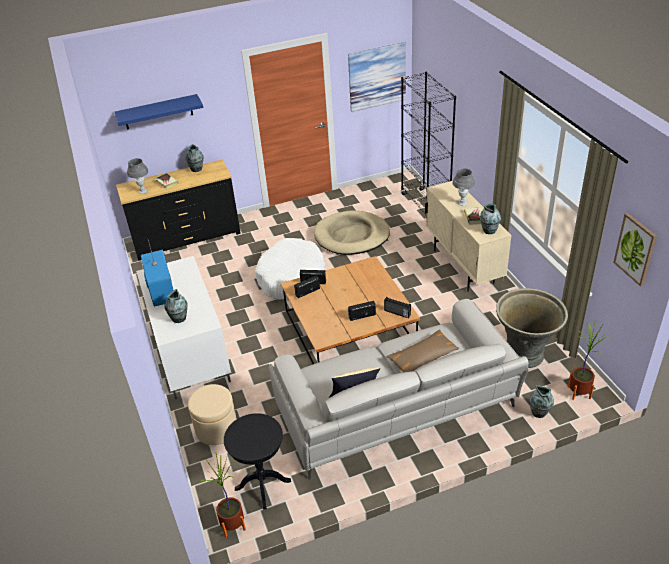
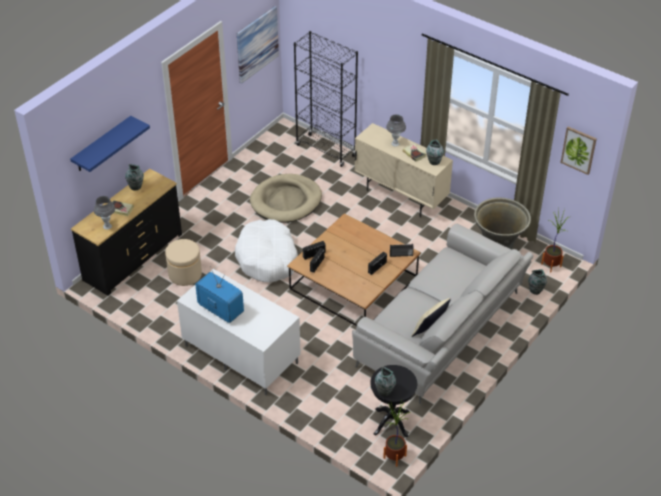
camera: 35 degrees left, 5 degrees up
(179, 319) = (258, 324): vase -> vase (384, 391)
(216, 428) = (321, 401): beige ottoman -> beige ottoman (185, 274)
(423, 358) = (452, 281): brown pillow -> none

